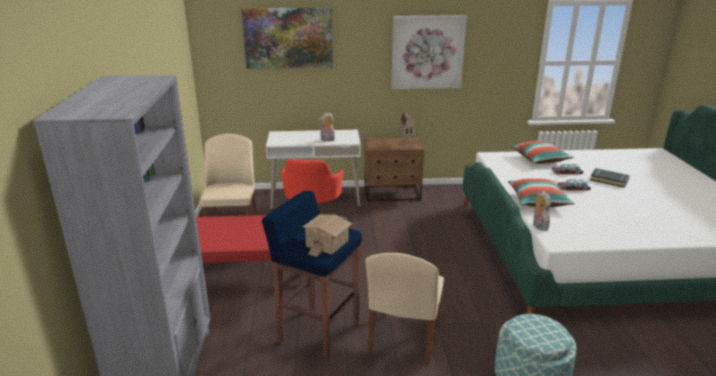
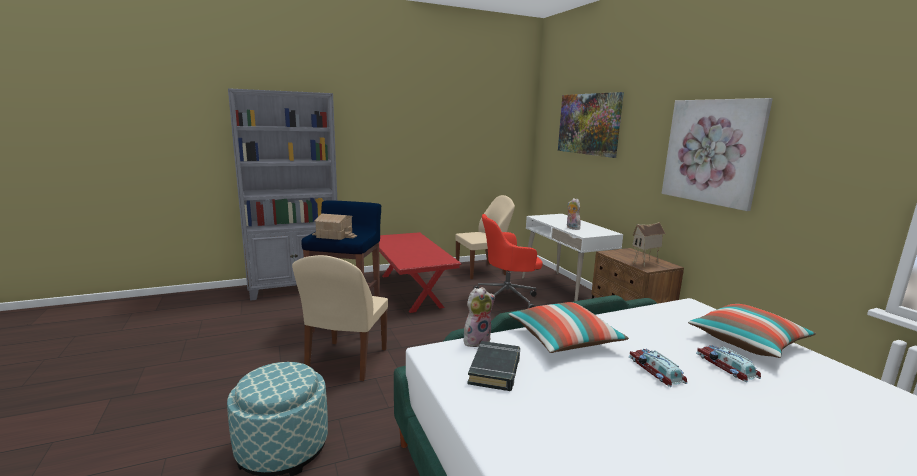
camera: 70 degrees right, 10 degrees down
(403, 339) = (346, 362): beige chair -> beige chair turned 75 degrees counterclockwise
(609, 180) = (763, 415): black book -> black book (495, 370)

